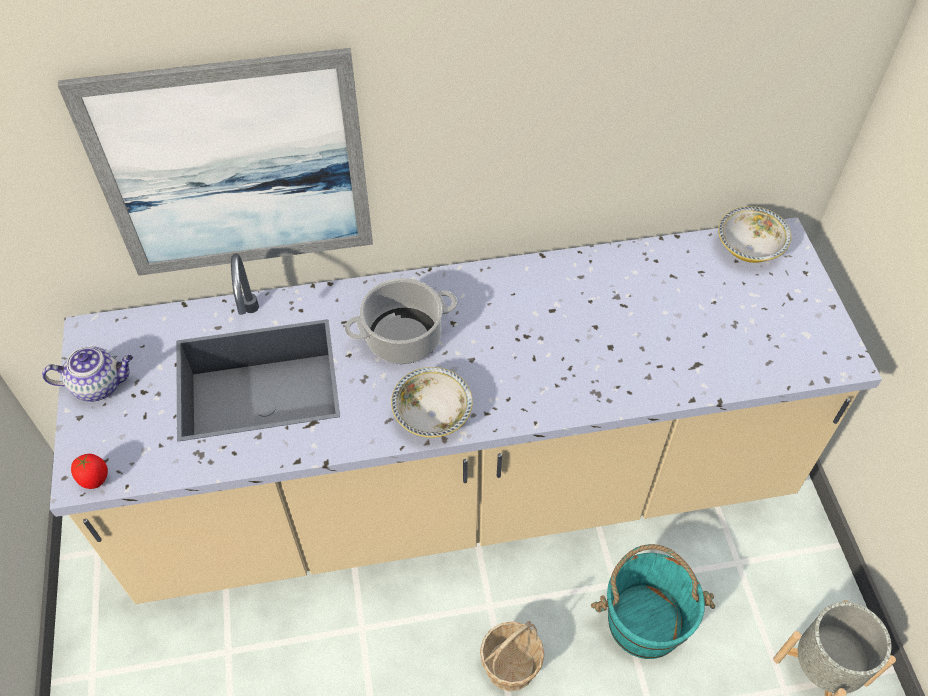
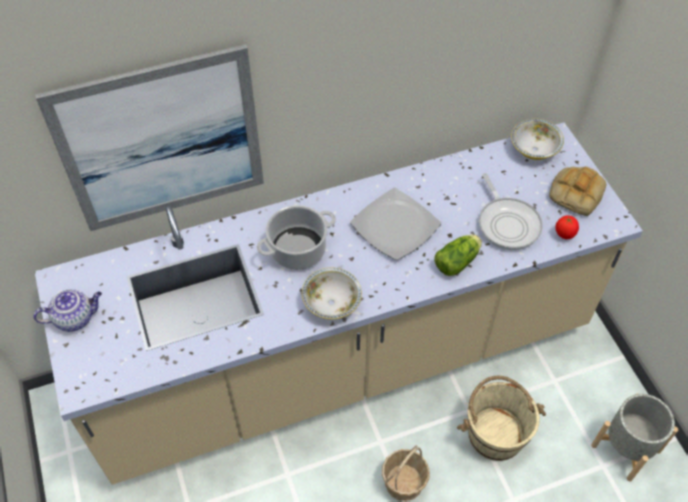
camera: 10 degrees left, 0 degrees up
(96, 480) = (91, 389): tomato -> tomato (564, 235)
(540, 325) = (396, 226): none -> plate
(615, 383) = (458, 261): none -> lettuce
(645, 620) = (495, 433): turquoise bucket -> beige bucket
(692, 342) = (507, 223): none -> frying pan
(796, 314) = (575, 192): none -> bread

